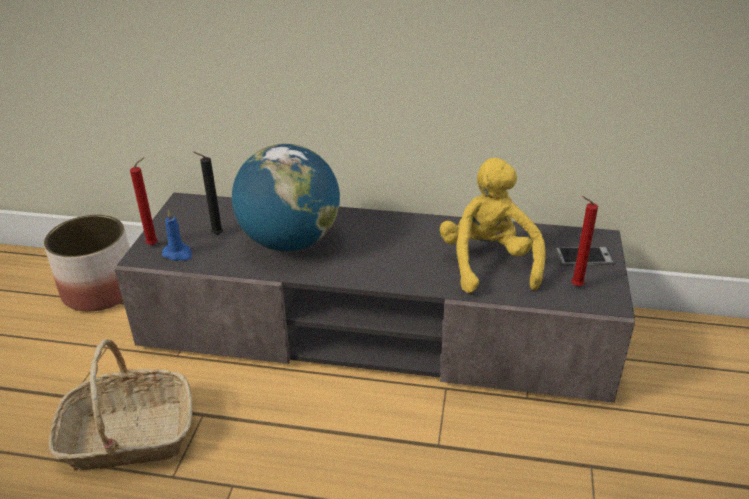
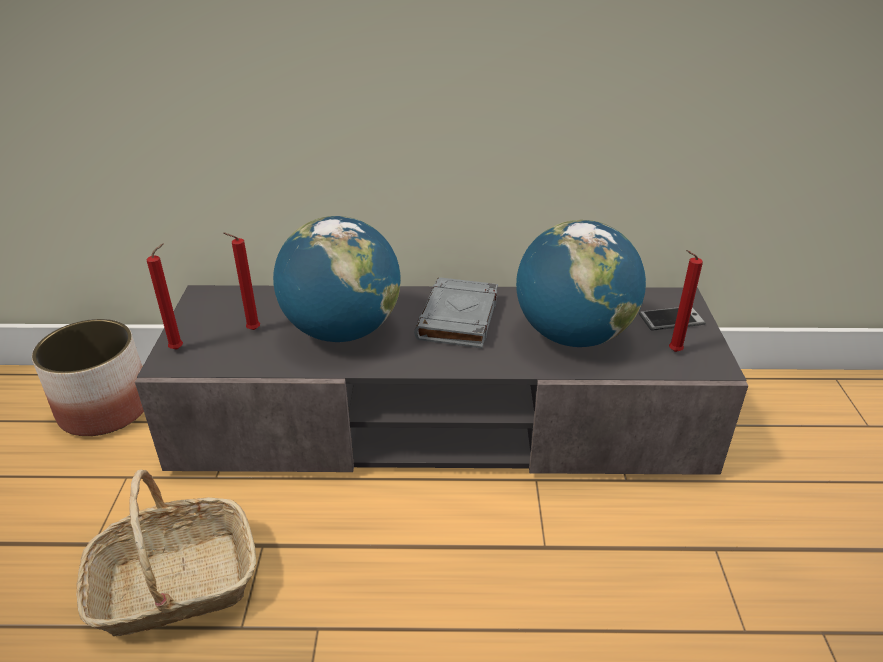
camera: 10 degrees left, 0 degrees up
(178, 254) = (211, 357): blue candle -> none
(215, 235) = (251, 330): black candle -> red candle
(391, 240) = (458, 319): none -> grey book
(488, 263) = (573, 335): yellow plush toy -> globe

